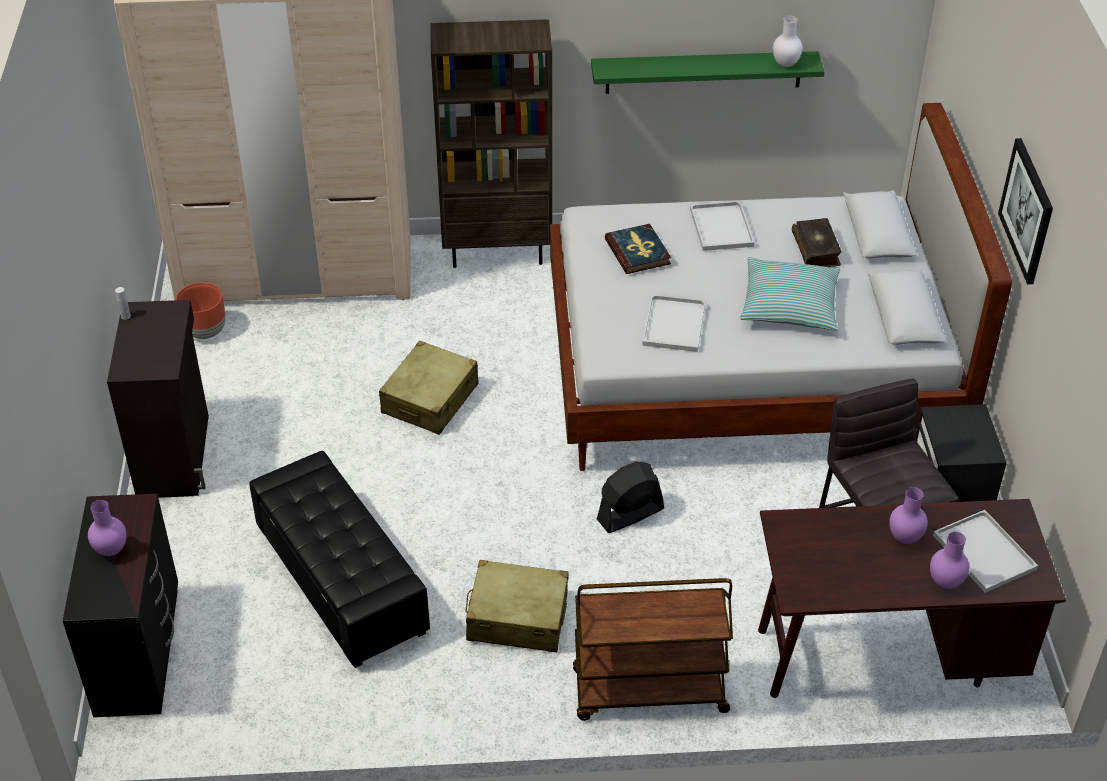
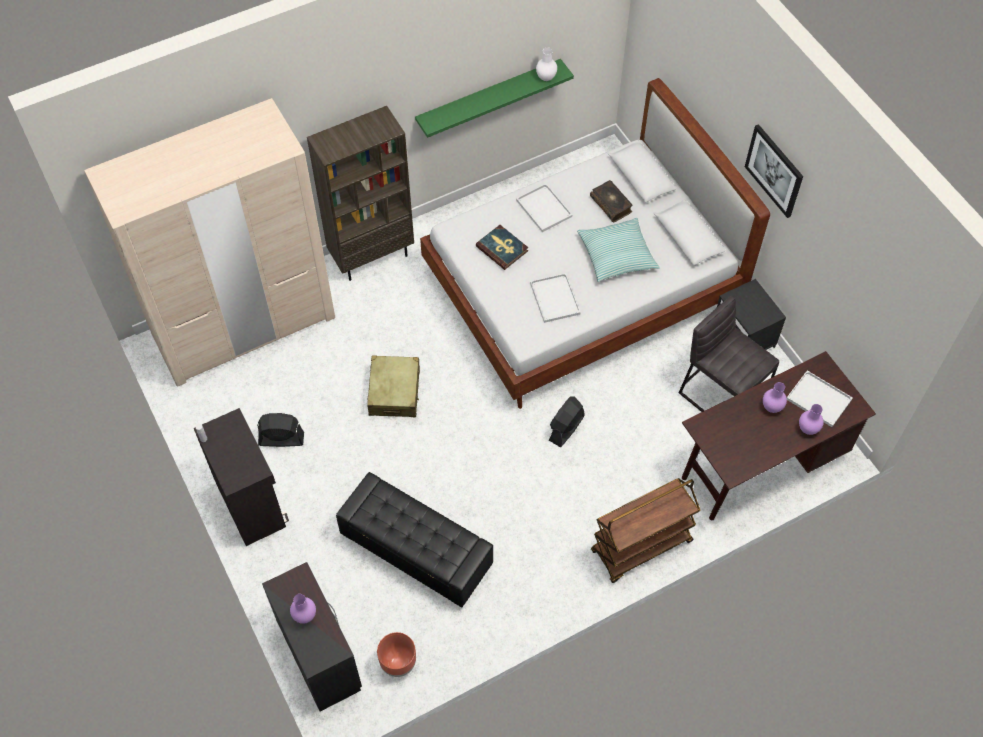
camera: 25 degrees left, 15 degrees up
(205, 332) = (210, 398): brown planter -> brown planter (398, 663)
(258, 401) = (281, 439): none -> black fan
(517, 618) = (538, 530): beige suitcase -> none

